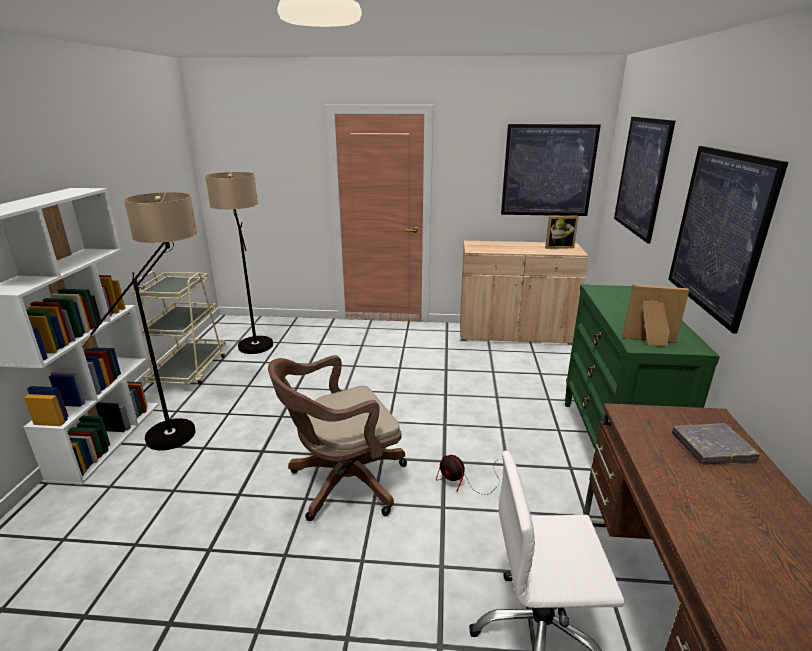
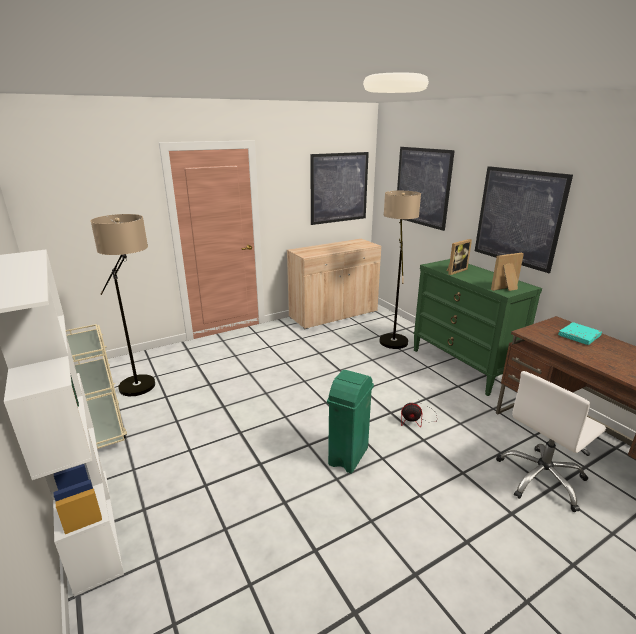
camera: 35 degrees left, 0 degrees up
(188, 427) = (166, 476): floor lamp -> floor lamp (392, 336)
(342, 483) = (348, 456): brown office chair -> green trash can
(558, 247) = (355, 243): picture frame -> picture frame (455, 271)
(712, 447) = (579, 336): grey book -> turquoise book

